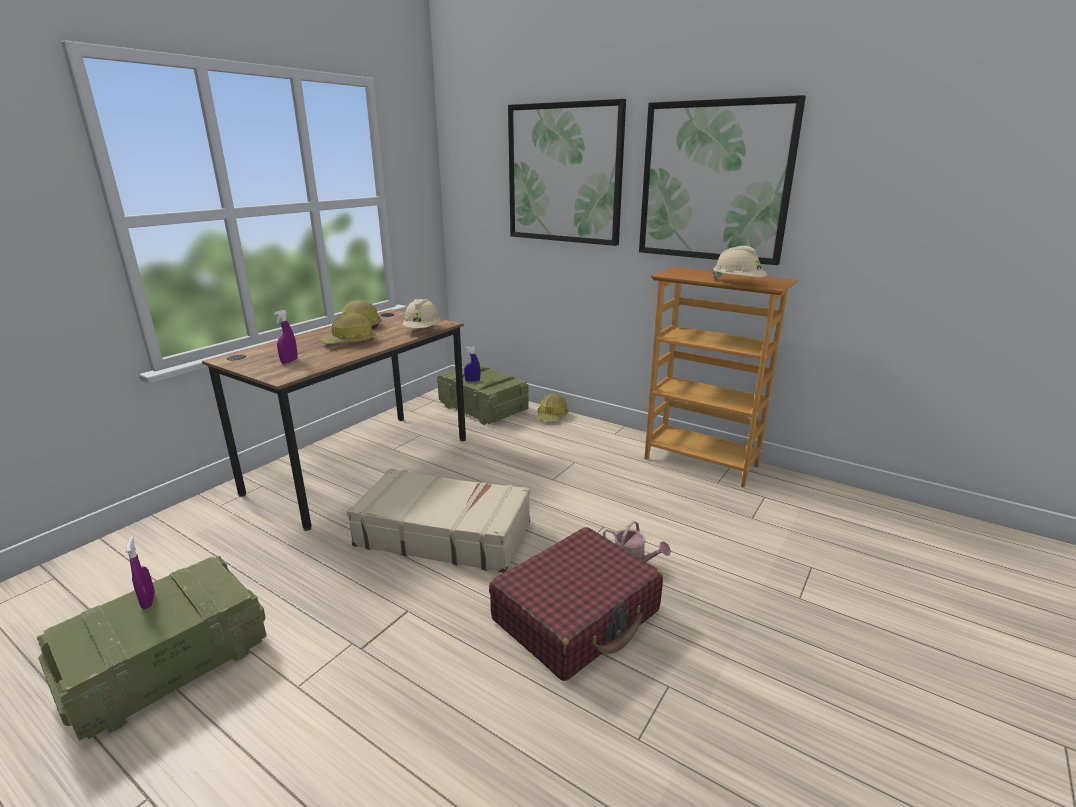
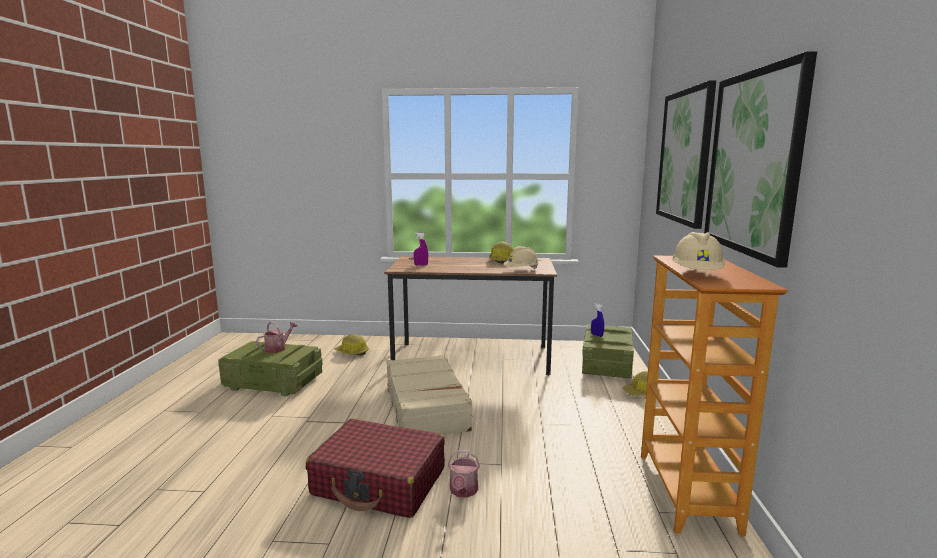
camera: 60 degrees right, 10 degrees down
(148, 601) = (278, 348): purple spray bottle -> watering can
(350, 342) = (470, 265): hard hat -> hard hat (352, 352)

